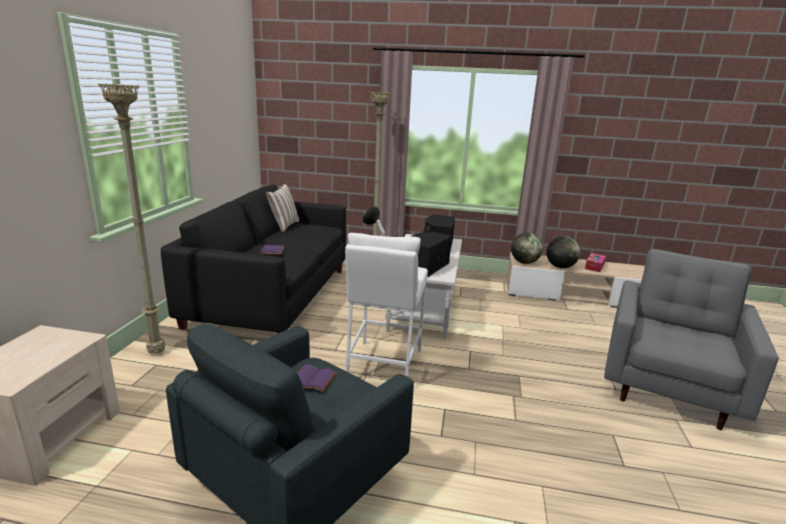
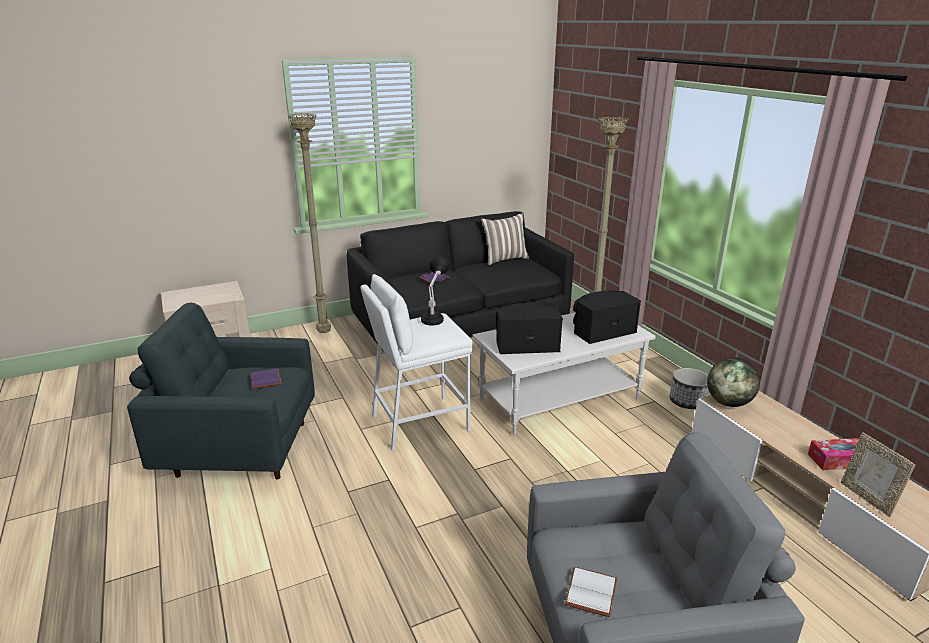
camera: 55 degrees right, 5 degrees up
(472, 280) = (687, 402): none -> planter
(560, 267) = (770, 432): globe -> none
(627, 274) = (867, 498): none -> picture frame
(703, 351) = (589, 591): none -> white book

